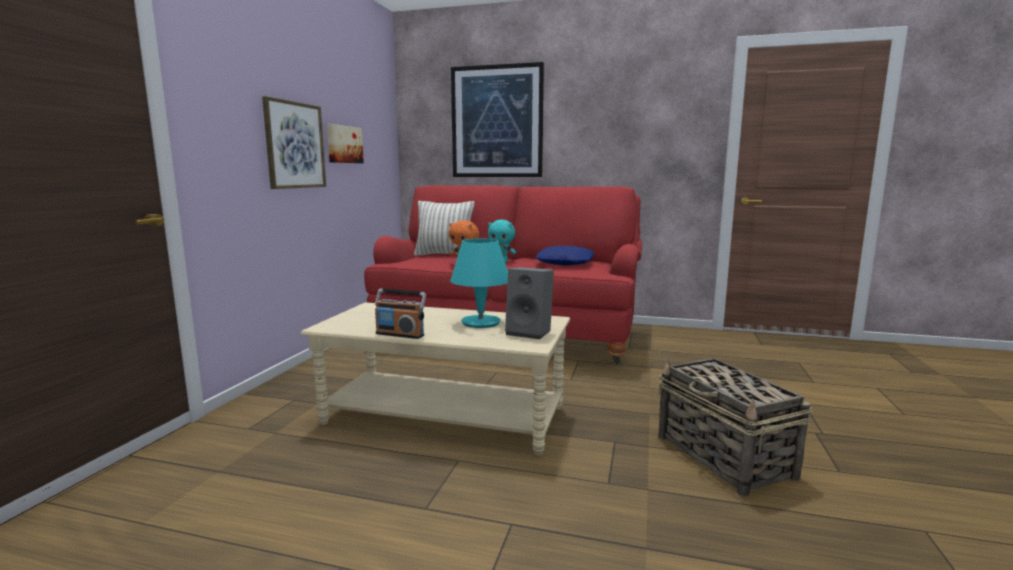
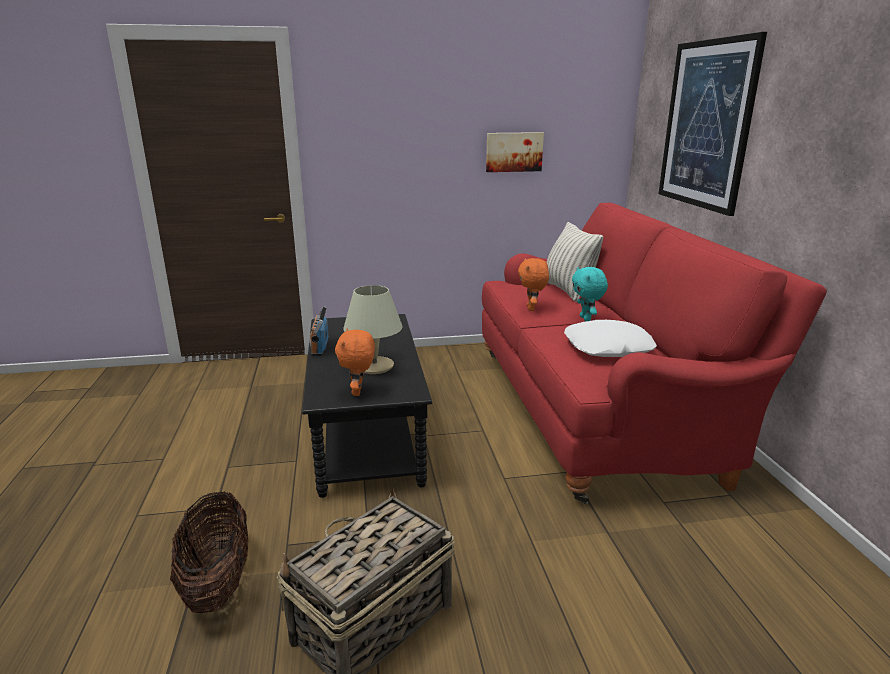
camera: 65 degrees right, 10 degrees up
(295, 145) = (435, 158): picture -> none
(444, 416) = (367, 433): beige coffee table -> black coffee table
(481, 322) = (374, 366): turquoise table lamp -> beige table lamp
(530, 332) = (358, 392): grey speaker -> orange plush toy
(566, 263) = (608, 348): blue pillow -> white pillow
(652, 531) = (218, 582): none -> basket

